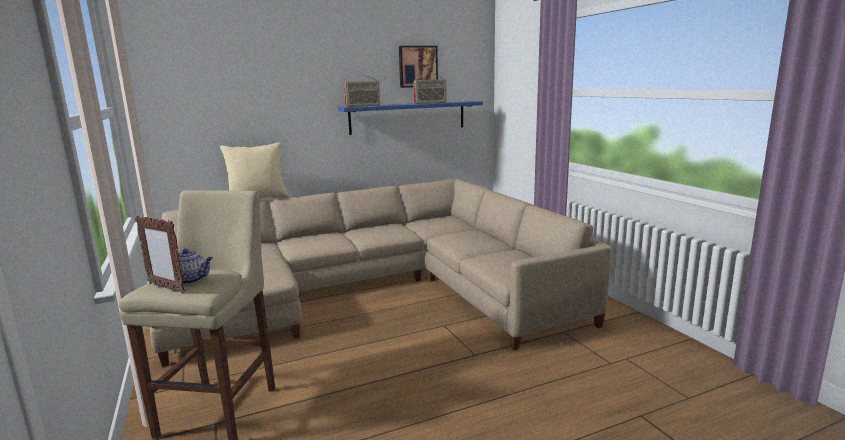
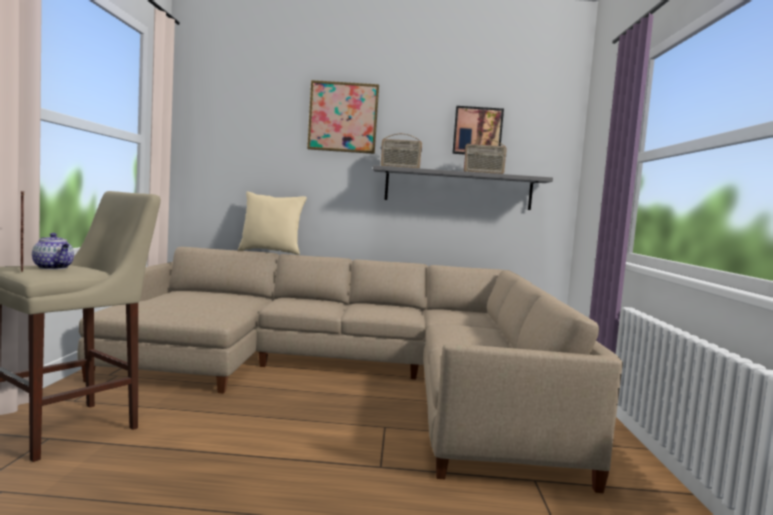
camera: 25 degrees right, 10 degrees down
(302, 63) = (343, 117): none -> picture
(408, 117) = (458, 189): blue shelf -> grey shelf

